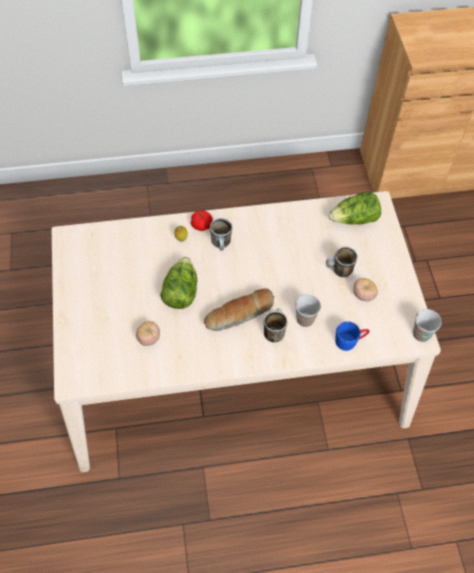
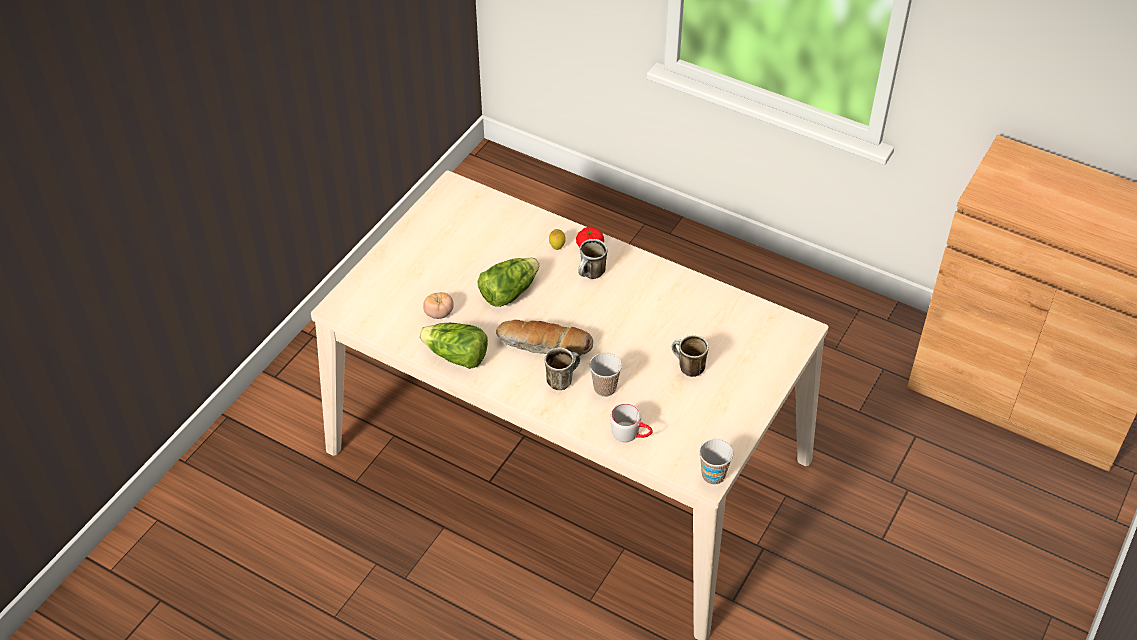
camera: 40 degrees right, 10 degrees down
(350, 340) = (631, 434): blue mug -> grey mug
(354, 219) = (758, 330): lettuce -> lettuce (456, 356)
(363, 295) = (690, 403): tomato -> none

